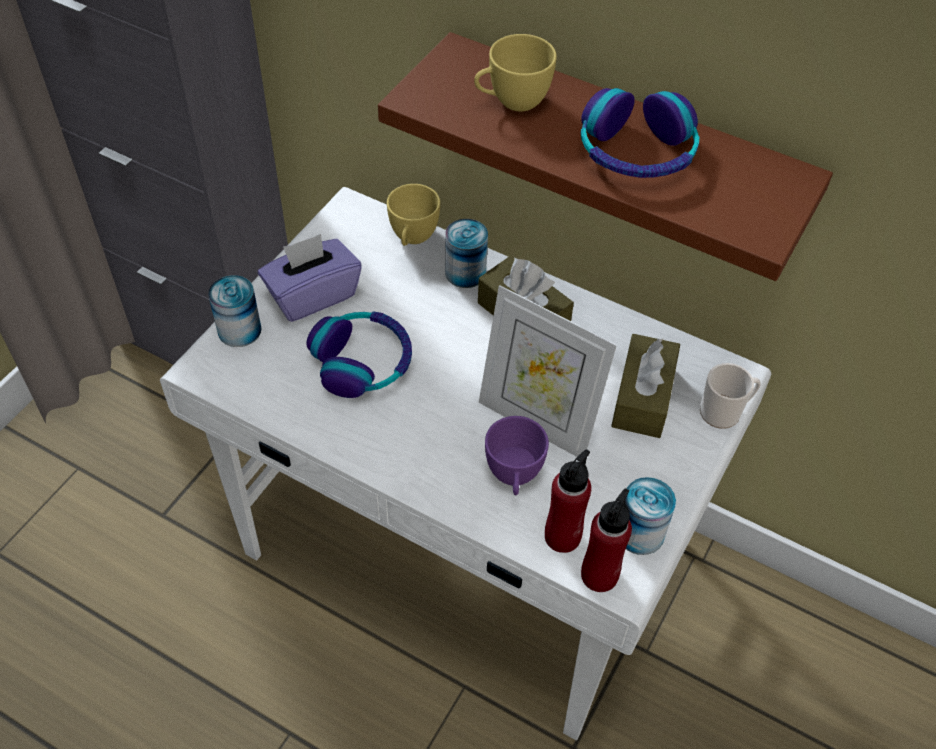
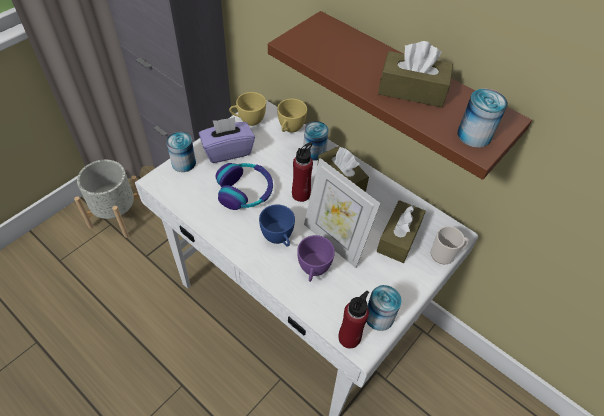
camera: 10 degrees right, 0 degrees up
(87, 450) = (117, 216): none -> grey planter
(442, 434) = (279, 238): none -> blue cup
(511, 101) = (345, 52): yellow cup -> yellow cup (248, 120)
(562, 536) = (333, 310): red bottle -> red bottle (301, 194)
(636, 152) = (412, 90): headphones -> brown tissue box
(750, 212) = (474, 135): none -> can

